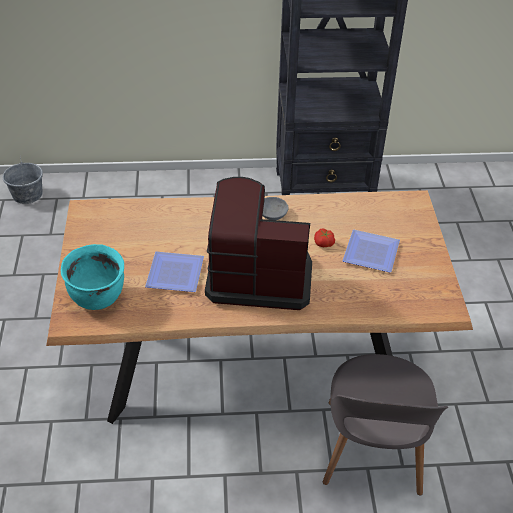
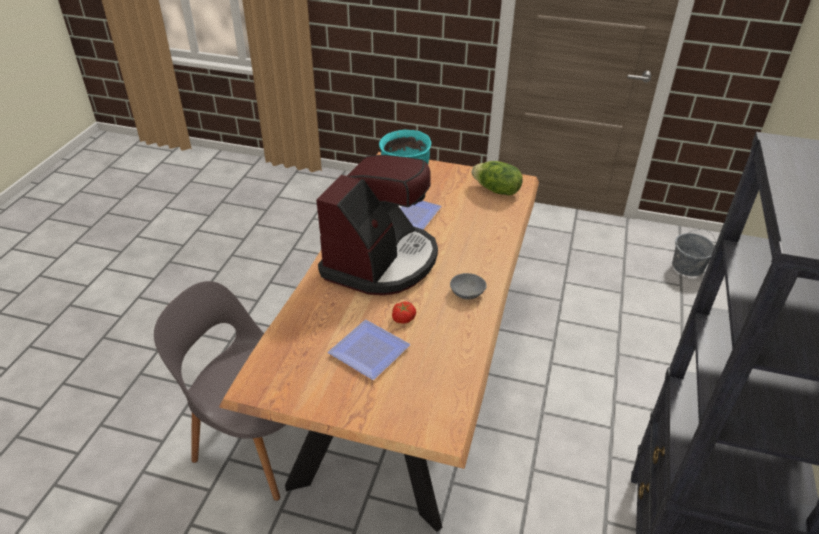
camera: 110 degrees right, 5 degrees down
(107, 222) = (496, 190): none -> lettuce

